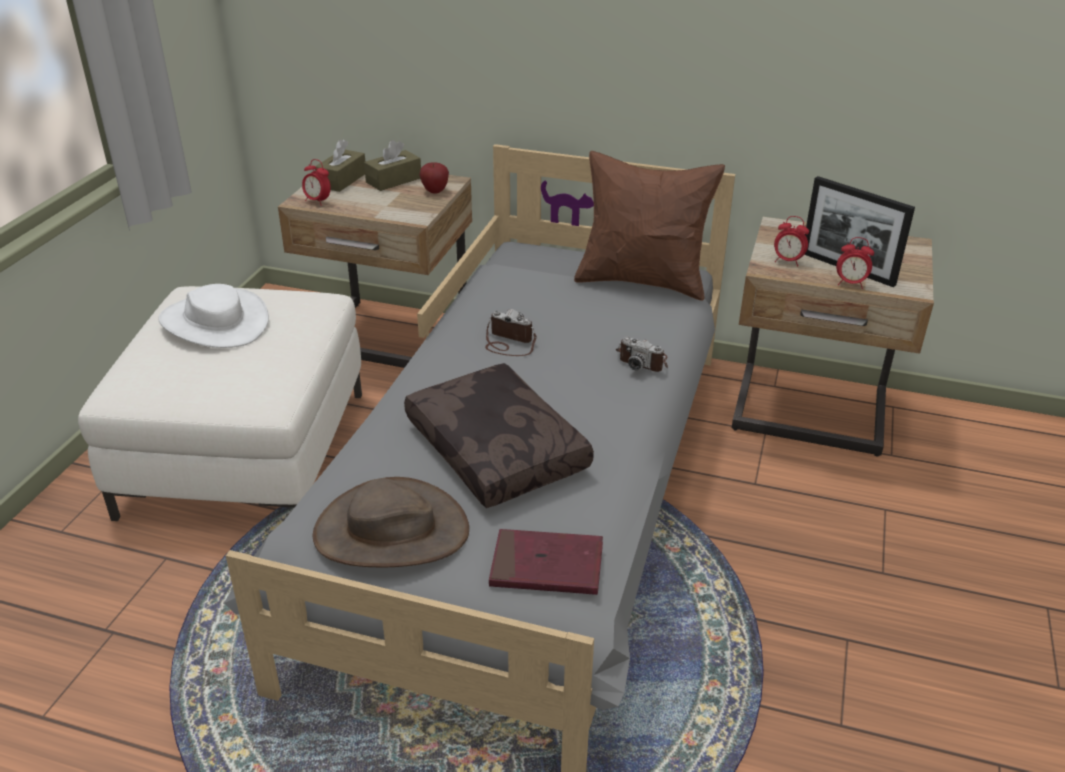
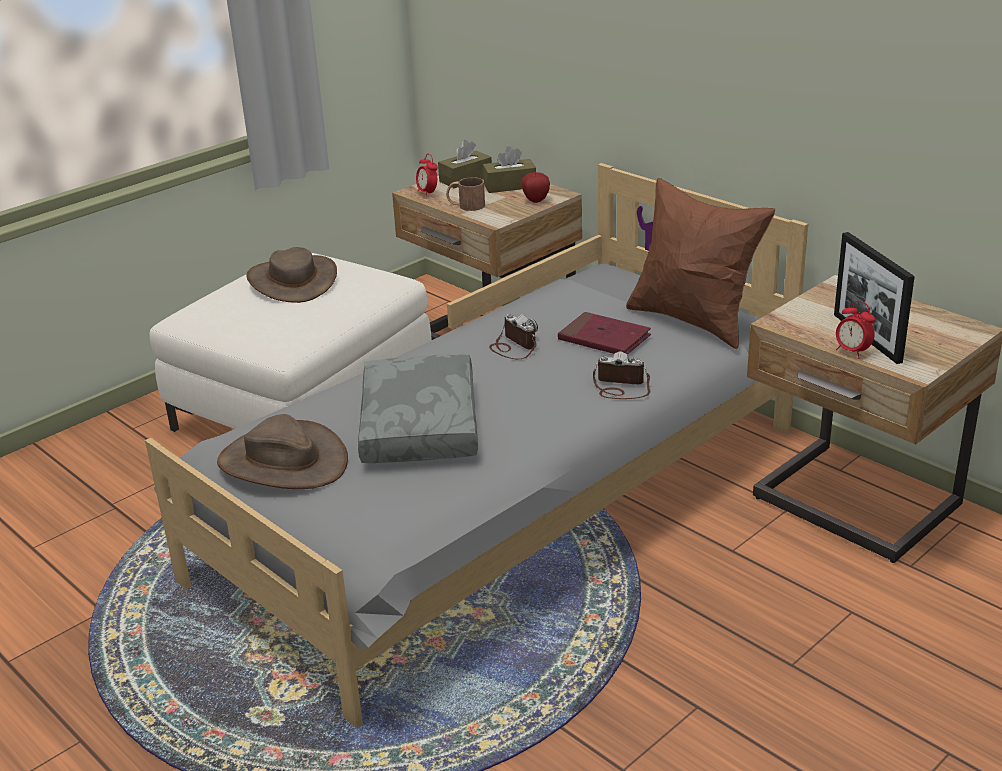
camera: 30 degrees right, 5 degrees down
(215, 322) = (293, 281): white hat -> brown hat
(370, 208) = (465, 205): none -> brown mug
(499, 449) = (422, 426): brown pillow -> grey pillow
(546, 566) = (374, 519): red book -> red book (604, 339)
(643, 360) = (620, 387): camera -> camera turned 135 degrees clockwise
(787, 261) = (809, 319): alarm clock -> none

